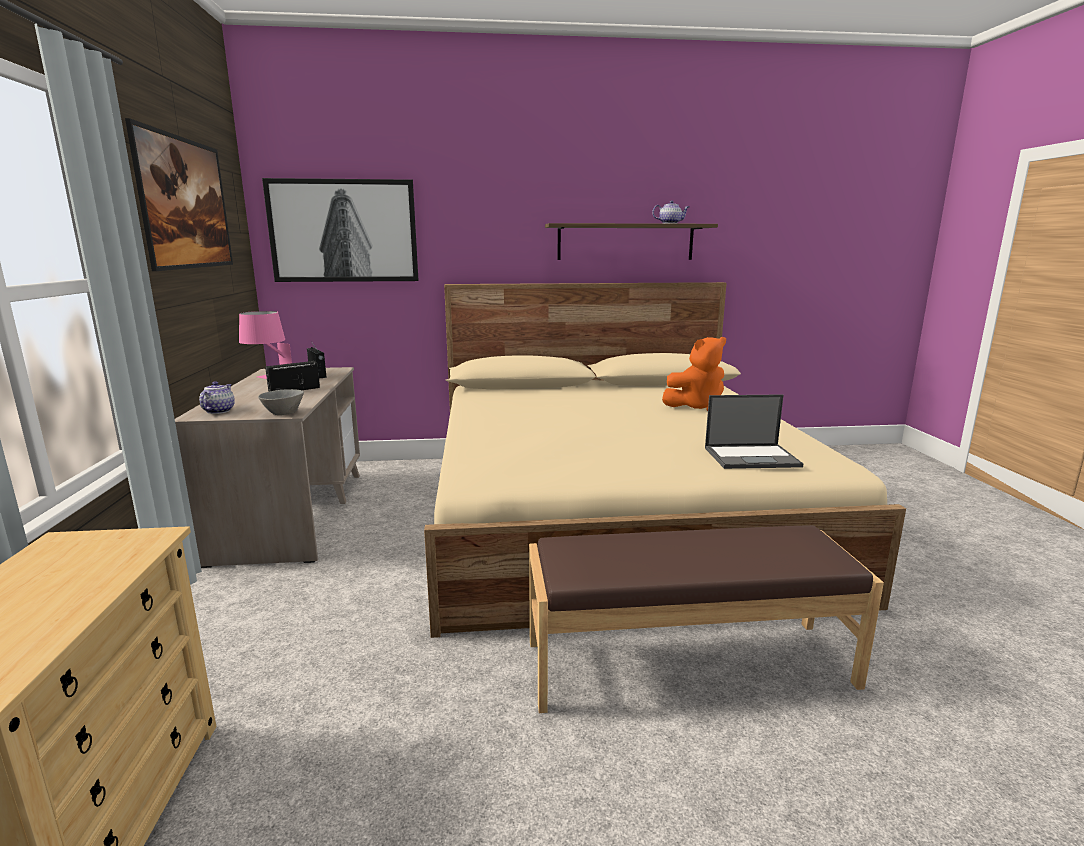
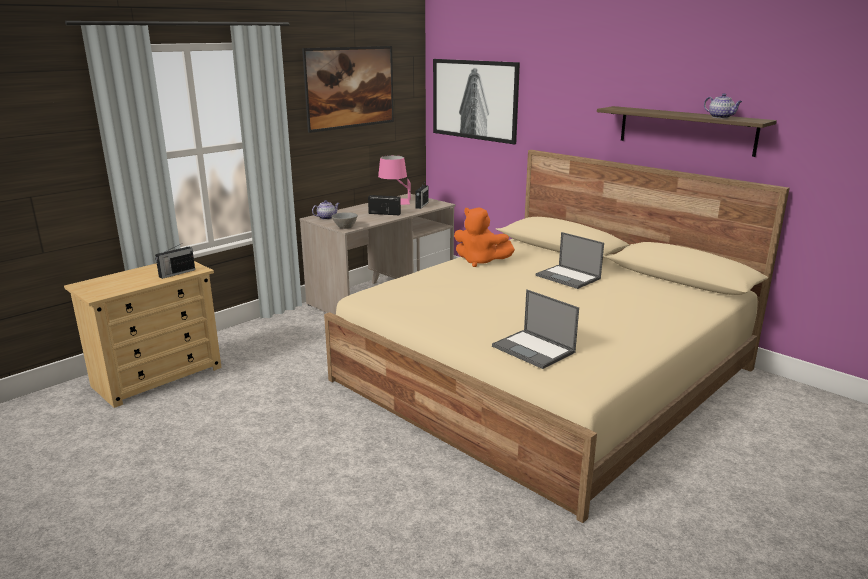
camera: 50 degrees right, 5 degrees up
(114, 560) = (176, 273): none -> radio
(601, 401) = (568, 277): none -> laptop
(687, 662) = (402, 458): brown bench -> none
(695, 406) = (632, 306): orange plush toy -> orange plush toy (480, 261)

